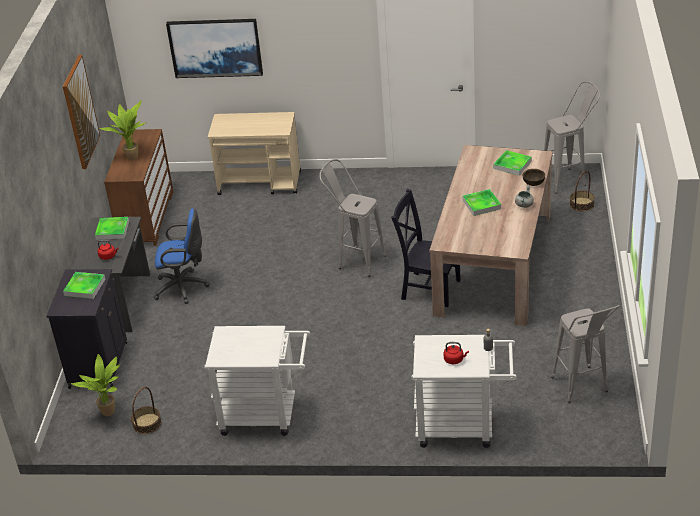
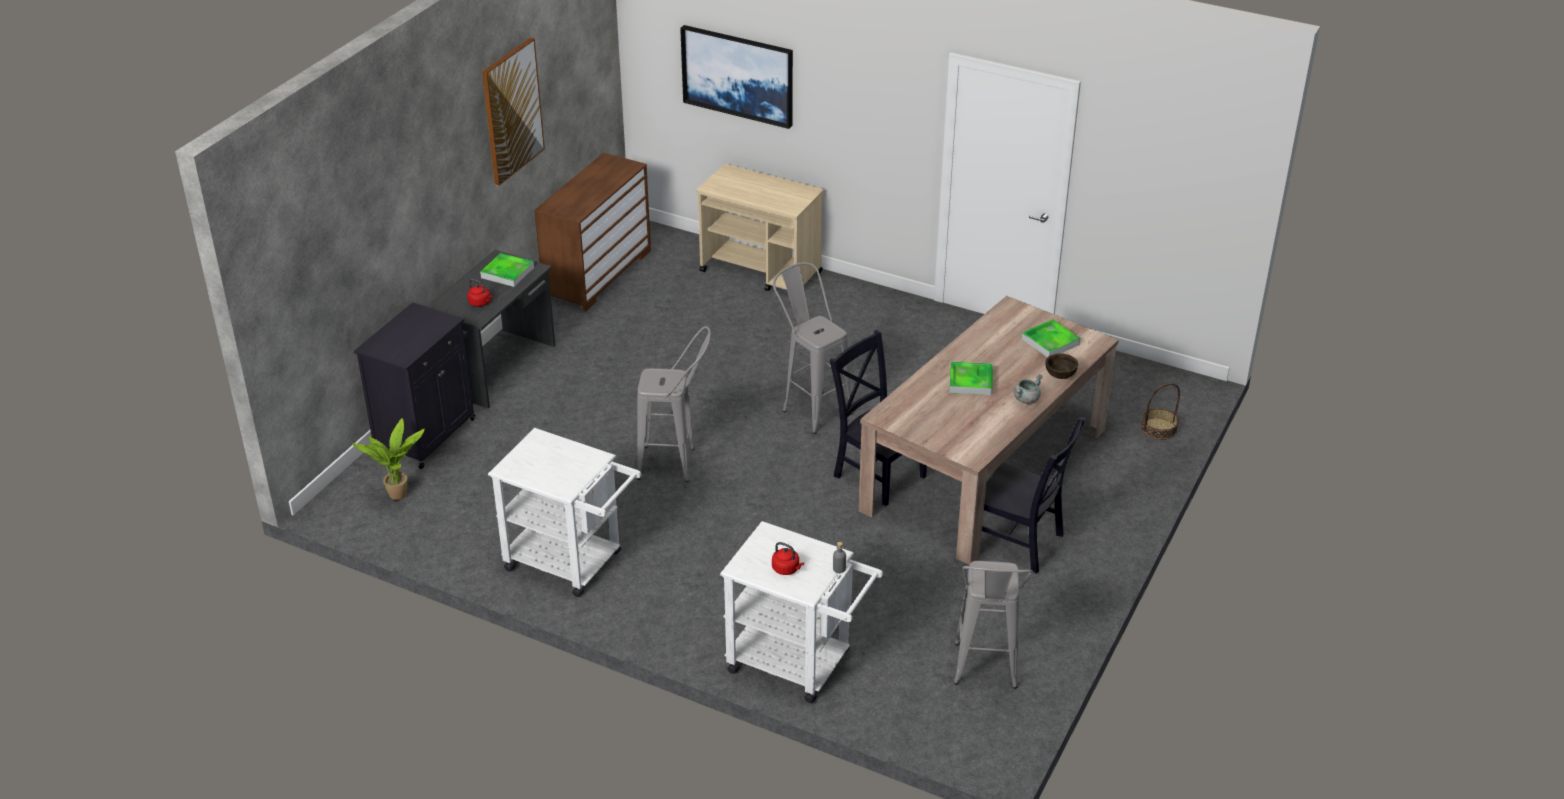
camera: 20 degrees right, 0 degrees up
(85, 287) = (418, 331): tray -> none
(132, 157) = (587, 189): potted plant -> none
(147, 423) = (431, 524): basket -> none
(184, 287) = (583, 374): blue office chair -> none
(548, 302) = (1021, 543): none -> black chair
(569, 179) = (1166, 390): grey stool -> grey stool (677, 464)

